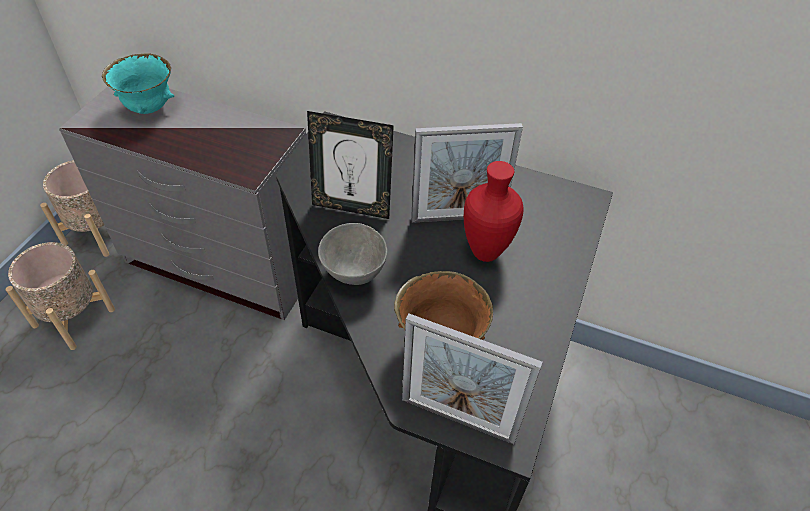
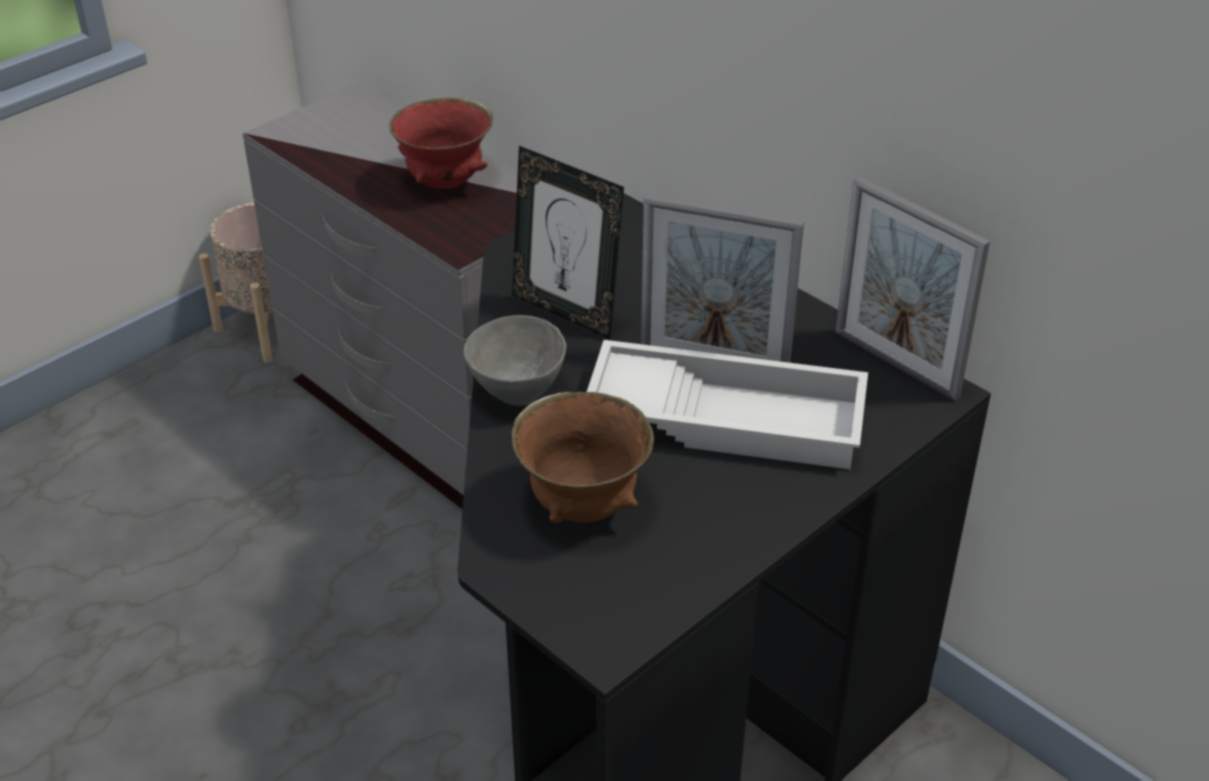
camera: 25 degrees right, 10 degrees down
(73, 318) = (183, 432): beige planter -> none
(149, 108) = (373, 133): turquoise bowl -> none
(215, 131) = (446, 182): none -> red bowl
(457, 419) = (549, 598): picture frame -> picture frame (896, 364)
(486, 251) = (728, 416): red vase -> white tray

